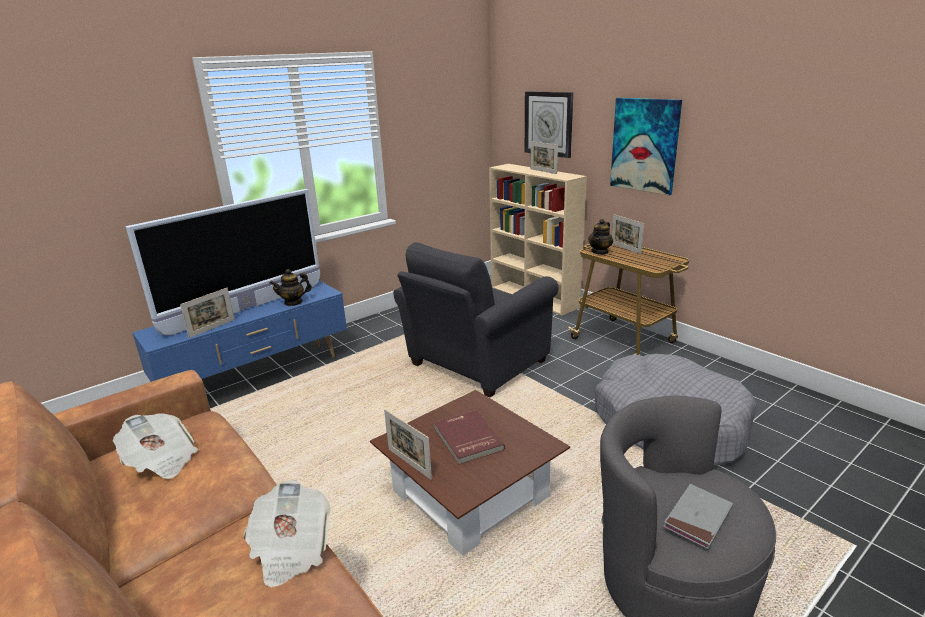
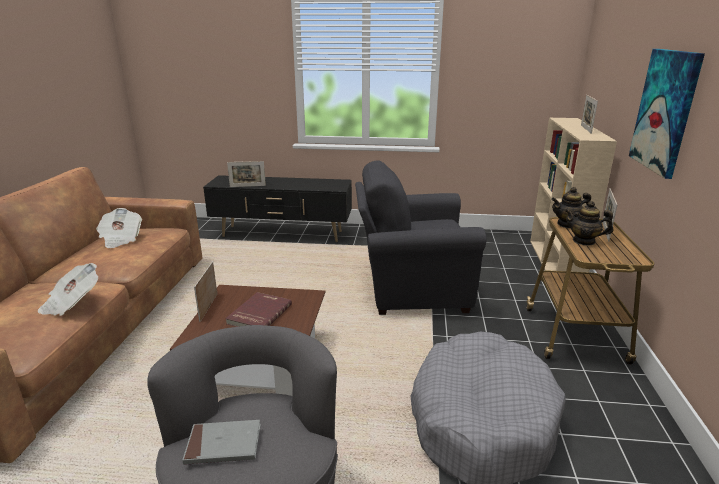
camera: 45 degrees right, 0 degrees up
(247, 308) = (283, 182): television -> none
(258, 377) = (282, 234): blue tv stand -> black tv stand
(293, 302) = (310, 187): teapot -> teapot (584, 241)
(548, 123) = (610, 77): wall clock -> none

